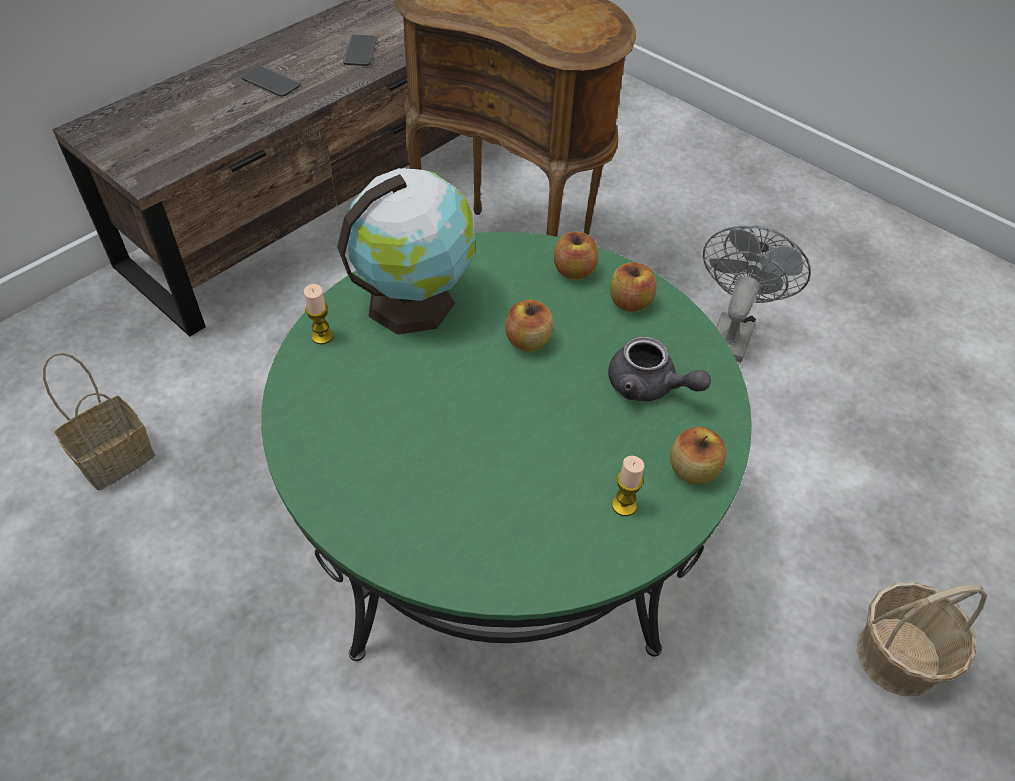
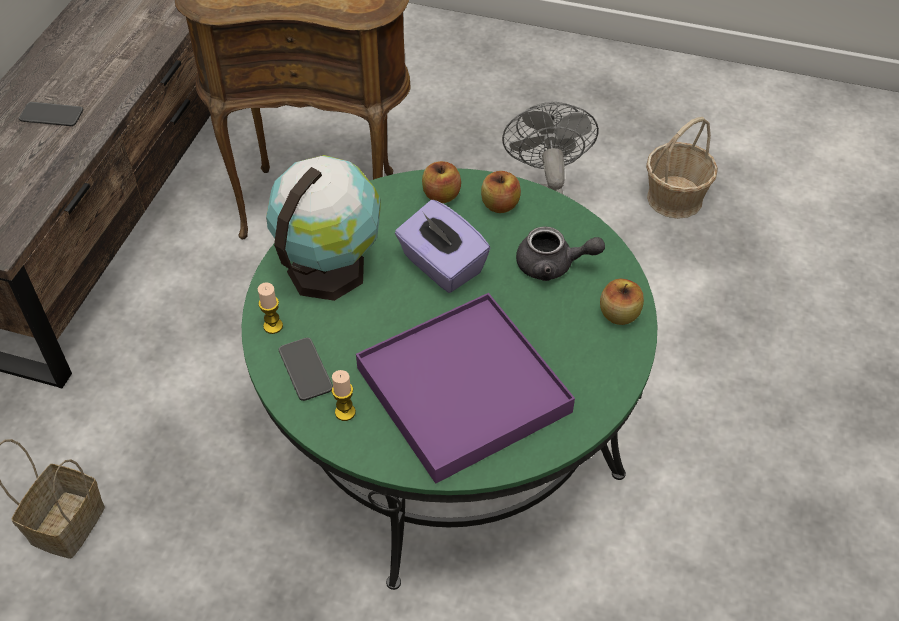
camera: 25 degrees left, 0 degrees up
(360, 51) = (116, 56): phone -> phone (305, 370)
(466, 480) = (463, 389): none -> purple tray
(528, 341) = (441, 266): apple -> purple tissue box
(624, 505) = (586, 359): candle -> candle (345, 412)
(898, 657) = (789, 401): basket -> basket (675, 198)

